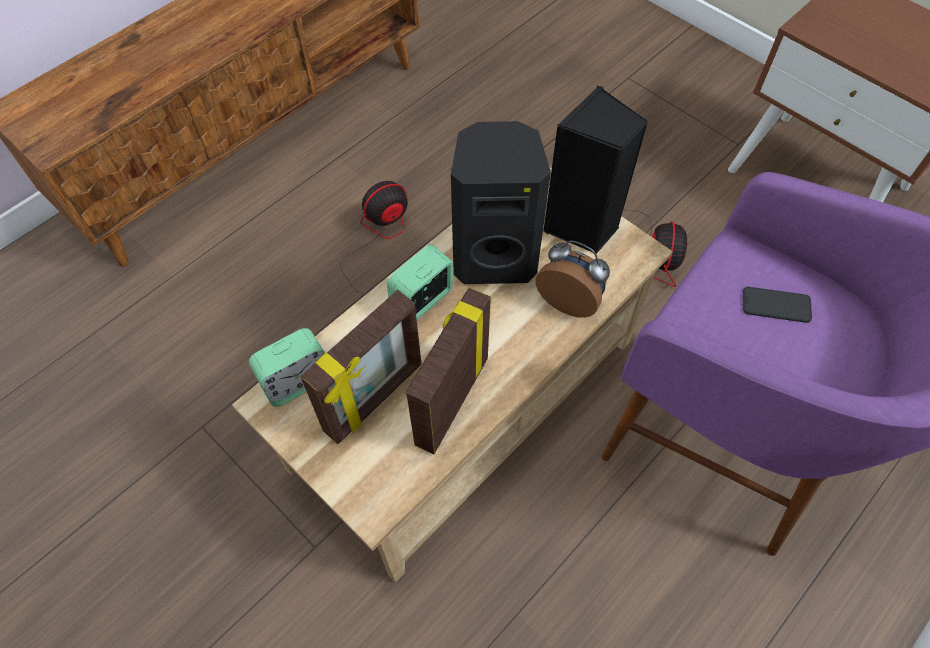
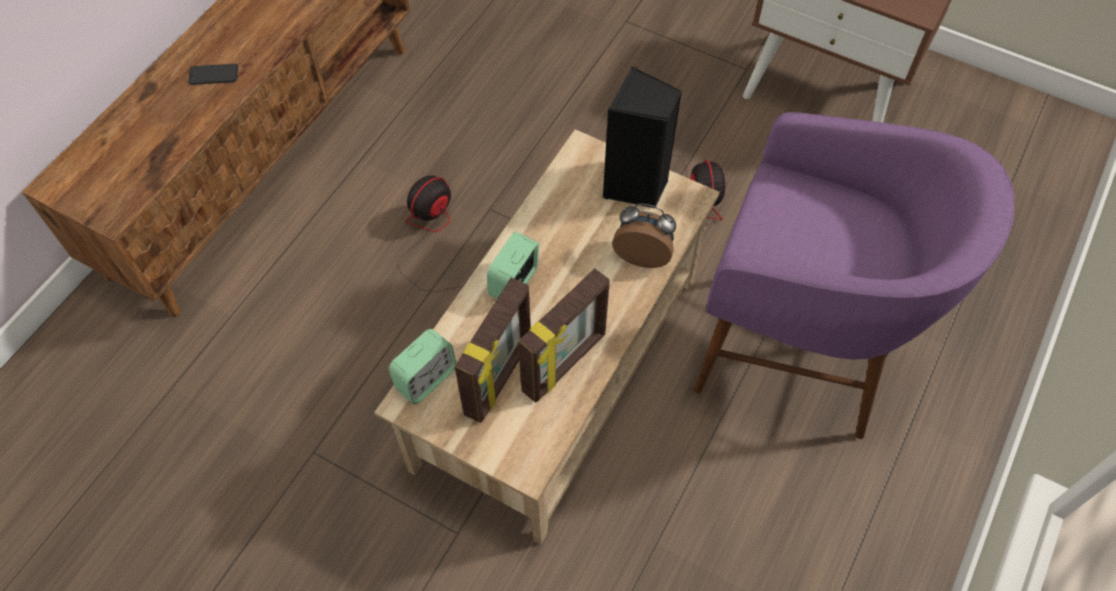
camera: 15 degrees left, 0 degrees up
(450, 400) = (565, 363): picture frame -> picture frame turned 150 degrees counterclockwise
(494, 257) = (566, 230): black speaker -> none
(776, 305) = (818, 222): phone -> phone (213, 75)

